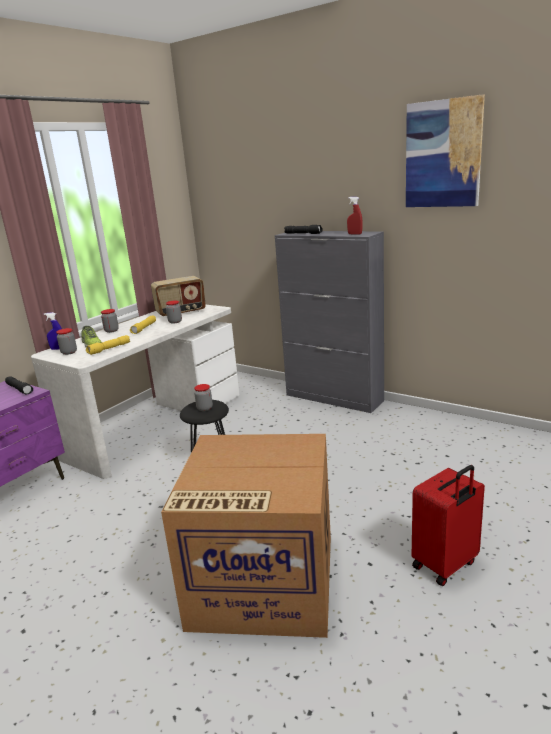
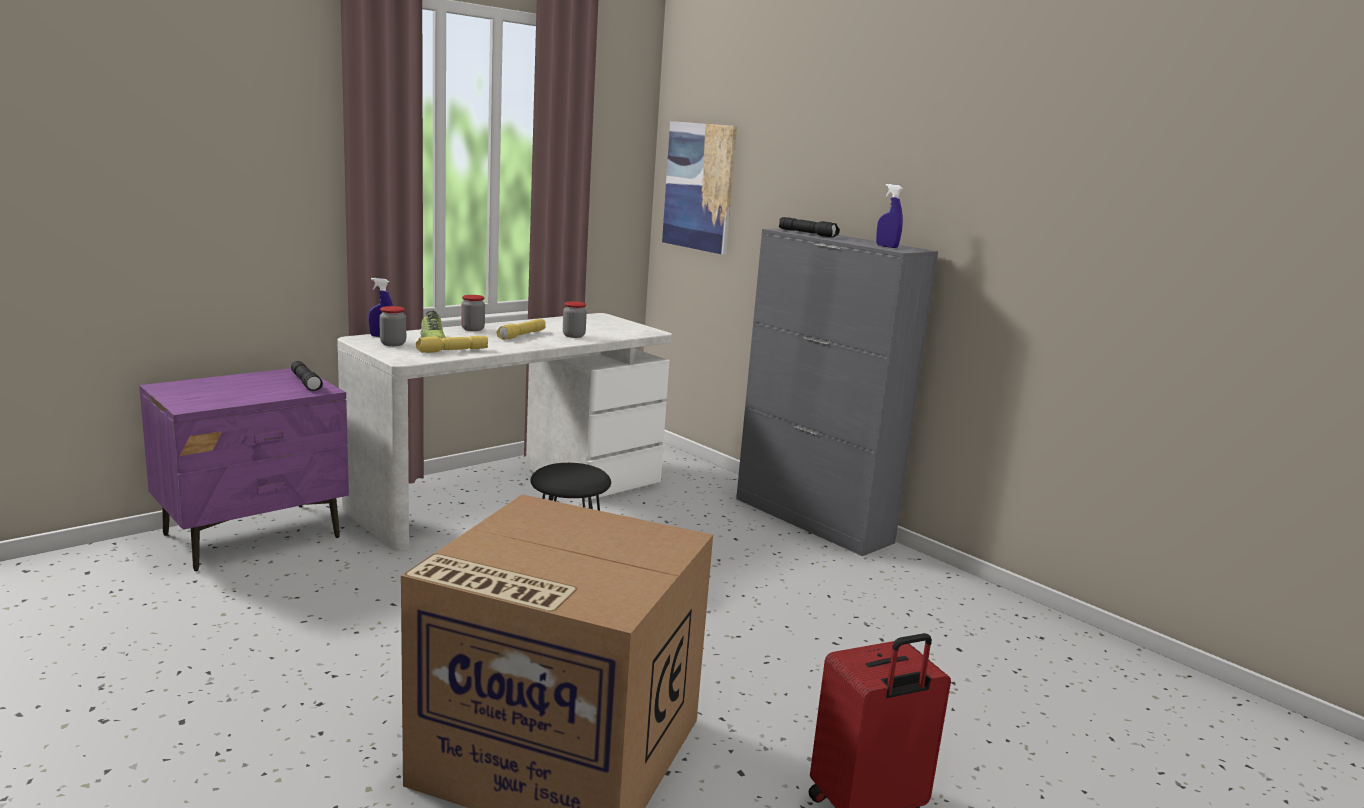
camera: 10 degrees right, 5 degrees down
(181, 312) = (591, 326): radio -> none
(204, 408) = (572, 474): jar -> none
(355, 234) = (886, 246): red spray bottle -> blue spray bottle
(443, 154) = (1052, 137): picture -> picture (699, 187)

